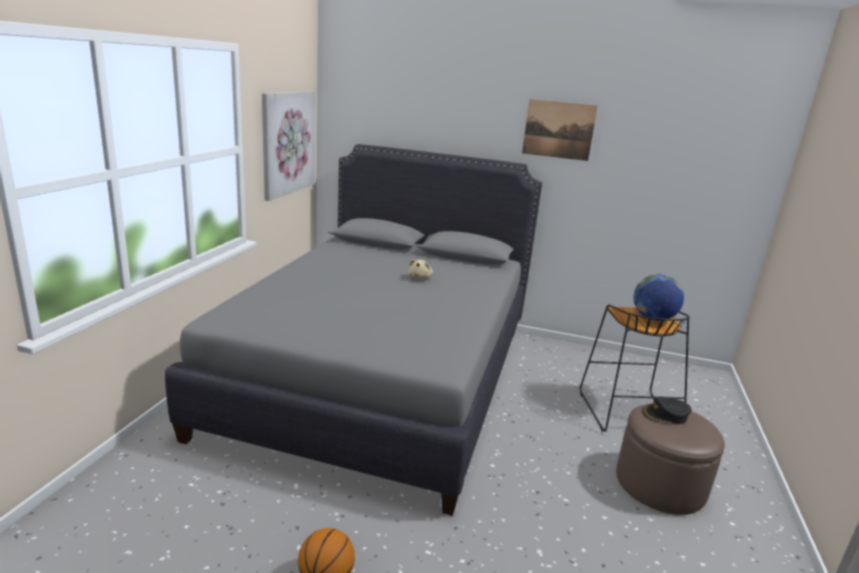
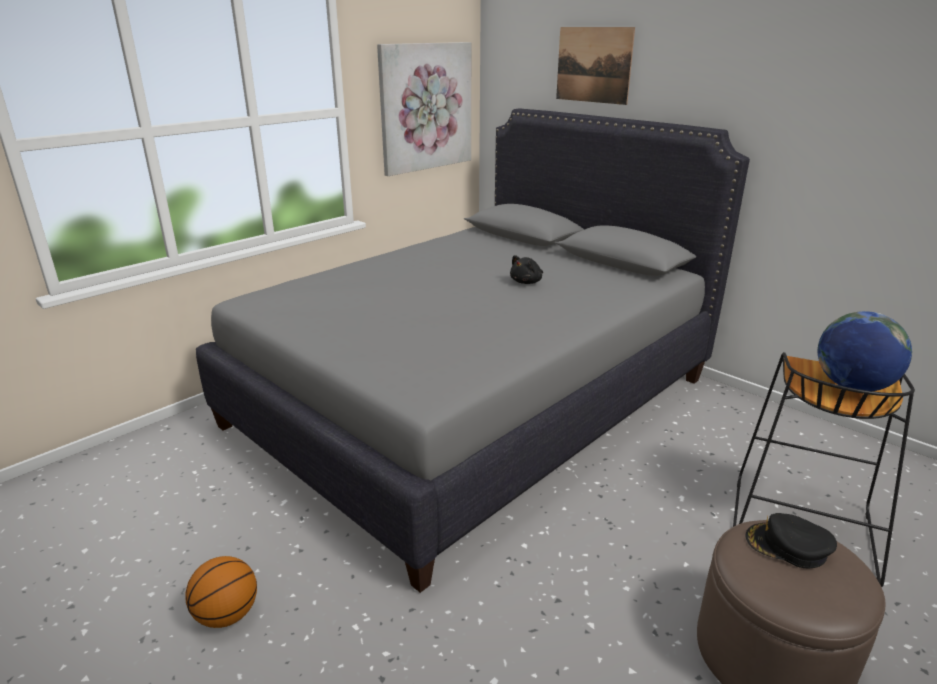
camera: 30 degrees right, 5 degrees up
(420, 278) = (527, 282): beige plush toy -> black plush toy
(558, 130) = (781, 73): picture -> picture (593, 65)

